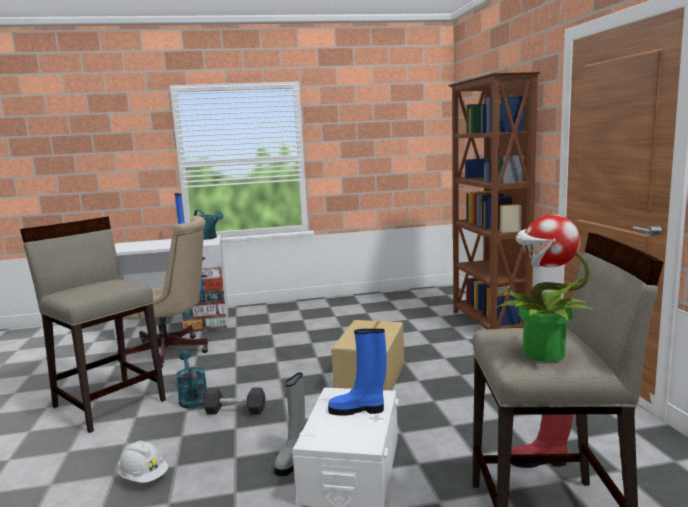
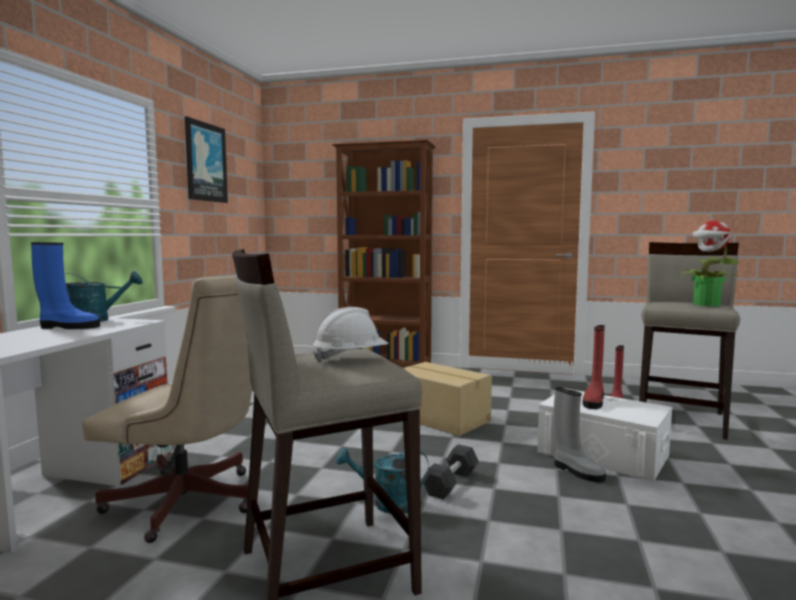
camera: 65 degrees left, 5 degrees down
(144, 477) = (579, 552): white hard hat -> white hard hat (351, 358)
(171, 353) = (191, 503): beige office chair -> beige office chair turned 75 degrees clockwise
(358, 410) = (594, 401): blue boot -> red boot
(361, 116) = (205, 162): none -> picture

